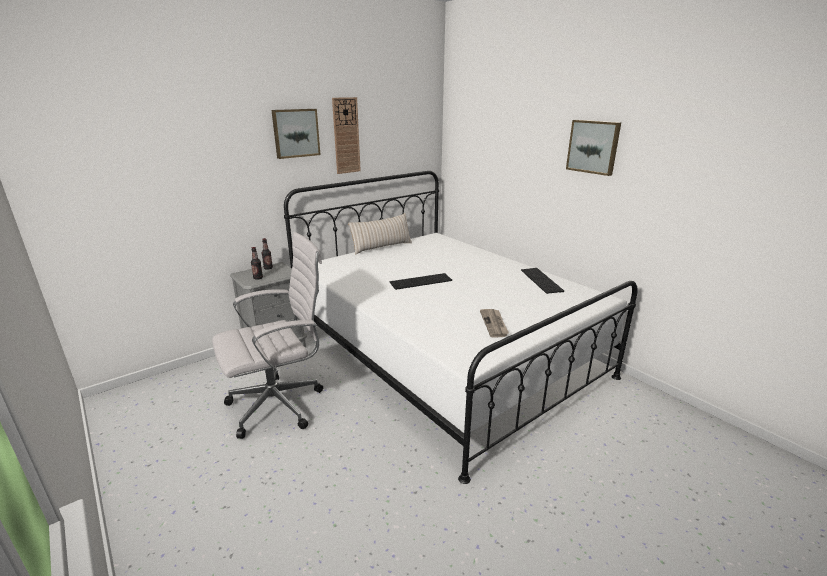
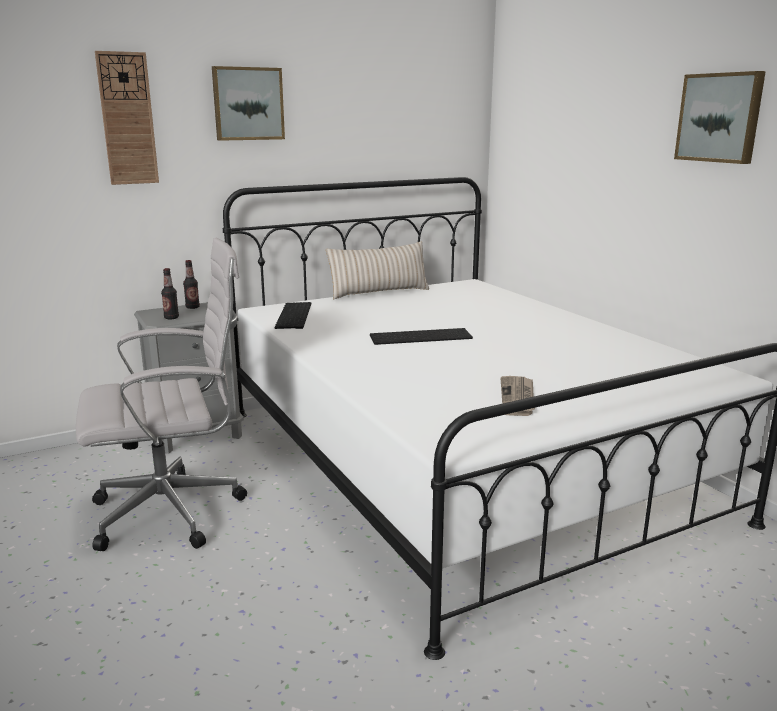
camera: 10 degrees right, 5 degrees down
(346, 136) = (328, 113): wall clock -> wall clock (127, 119)
(542, 280) = (628, 346): keyboard -> keyboard (295, 316)

